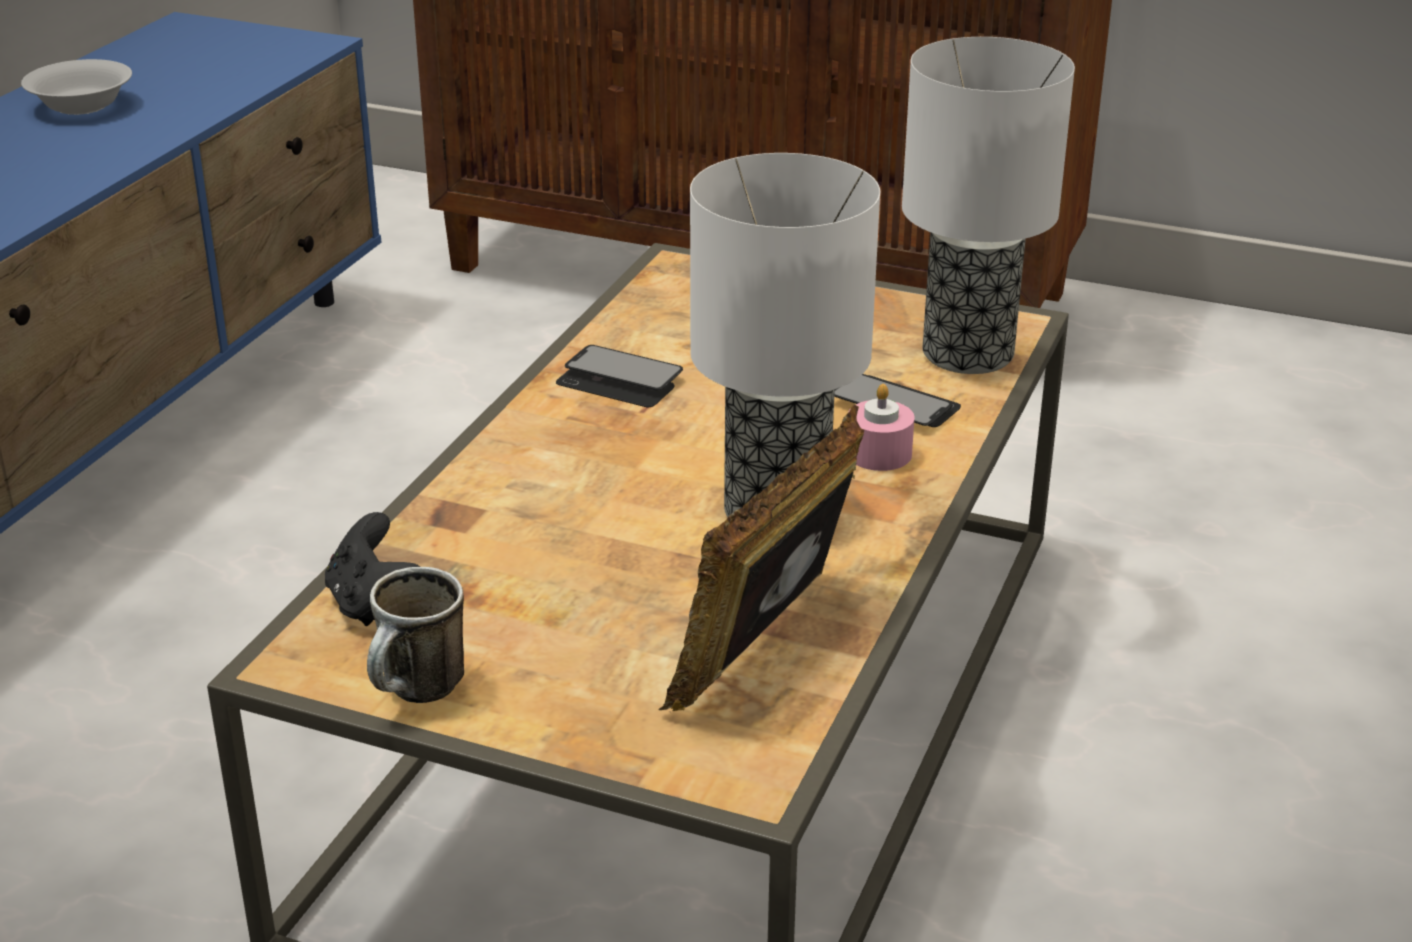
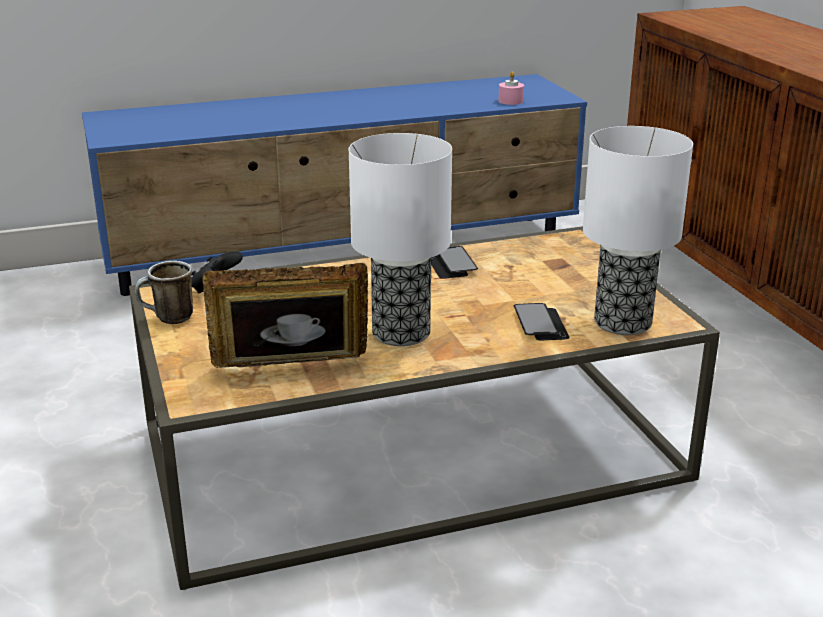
camera: 50 degrees right, 5 degrees down
(82, 106) = (428, 95): white bowl -> none
(879, 453) = (489, 336): pink candle -> pink candle (510, 101)

